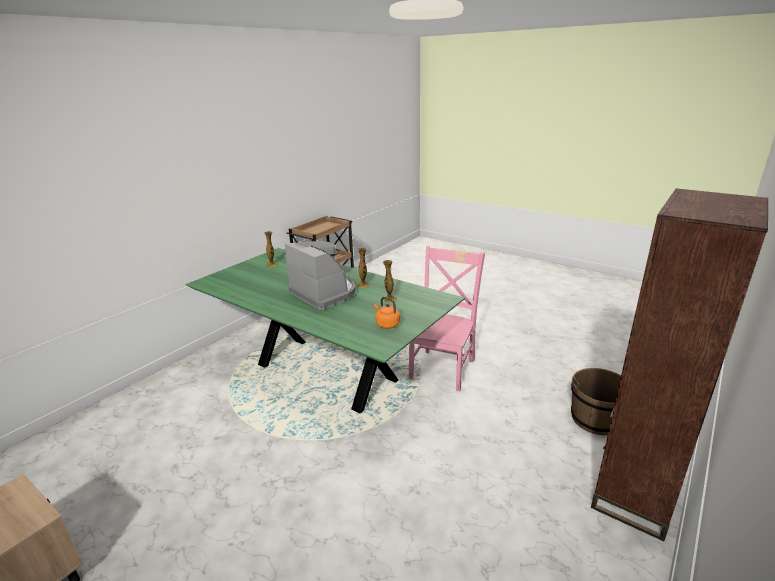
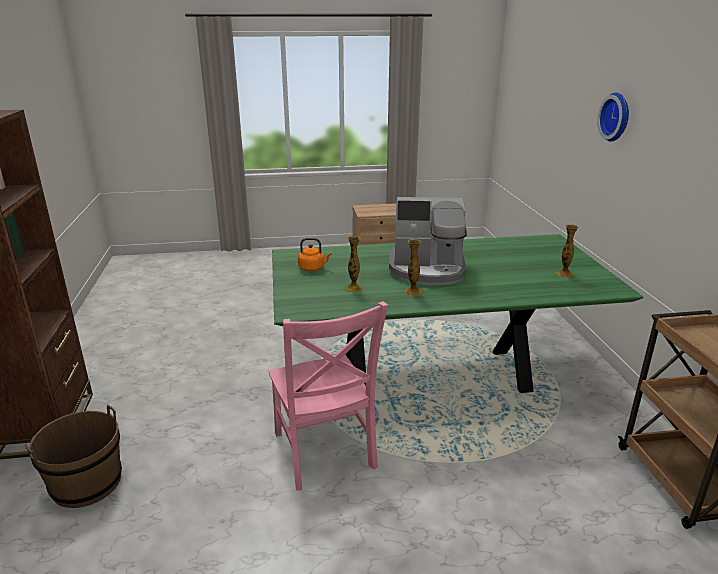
camera: 135 degrees right, 0 degrees up
(153, 180) = (617, 117): none -> wall clock

